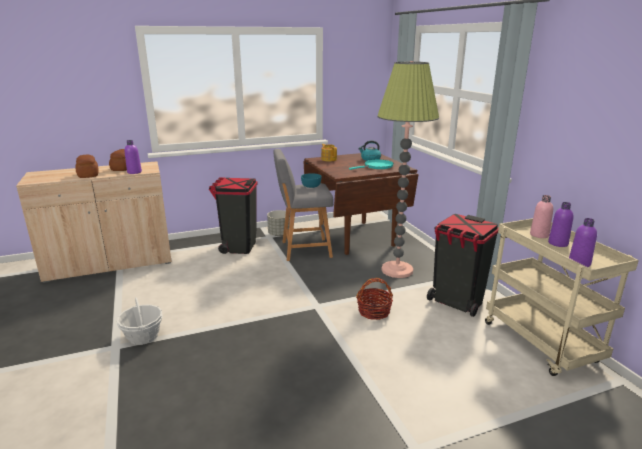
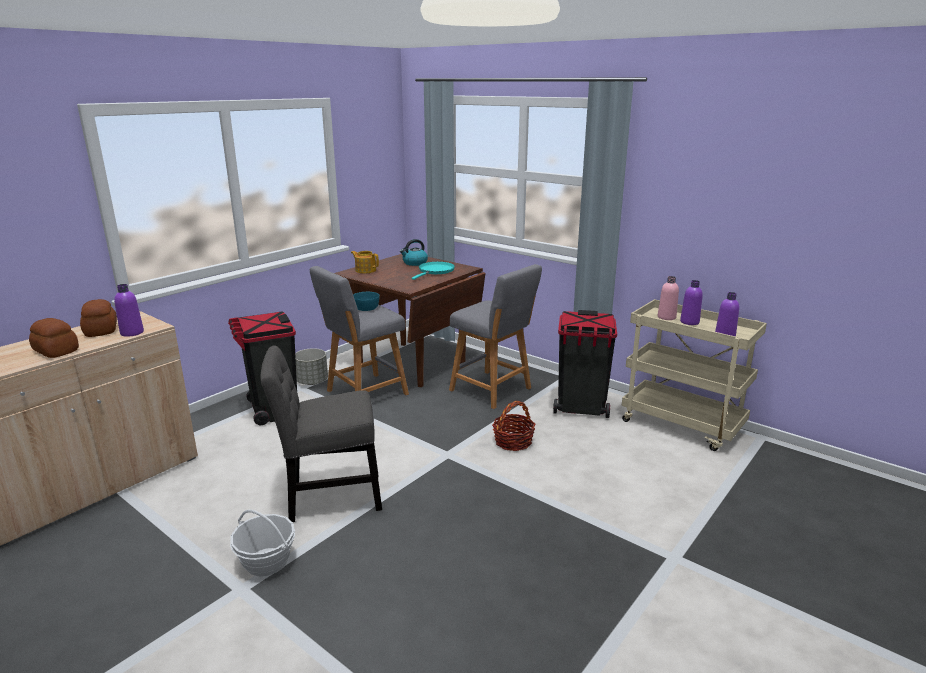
camera: 30 degrees left, 0 degrees up
(215, 309) = (329, 497): none -> grey chair
(397, 270) = (493, 390): floor lamp -> grey stool

